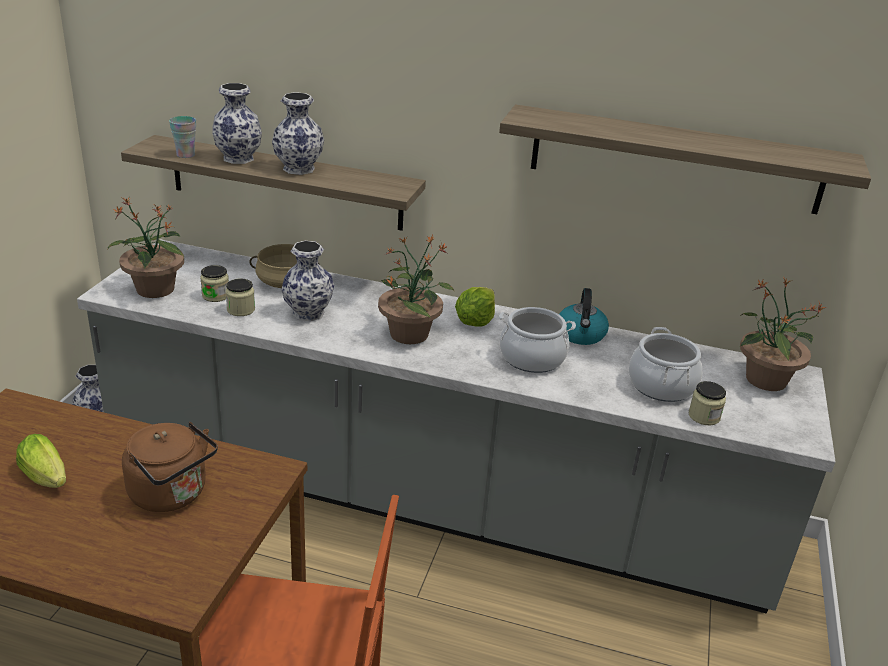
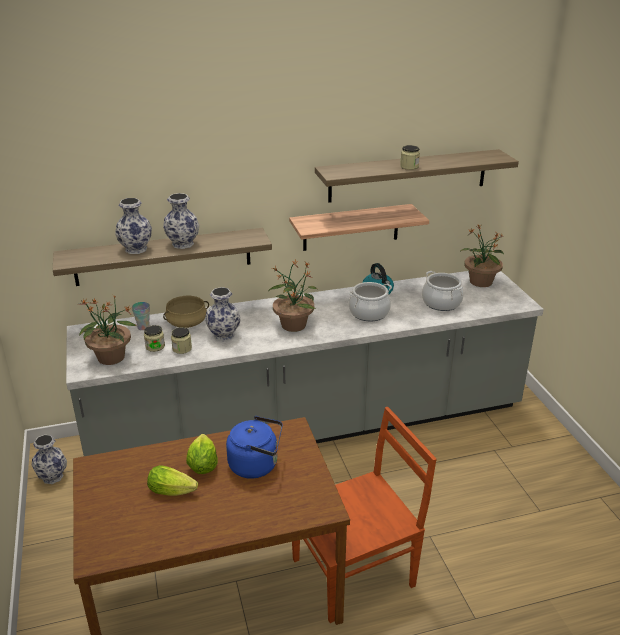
camera: 30 degrees left, 0 degrees up
(172, 494) = (256, 465): brown kettle -> blue kettle
(185, 155) = (99, 258): cup -> cup (143, 327)
(475, 321) = (318, 304): lettuce -> lettuce (202, 466)
(564, 220) = (351, 227): none -> shelf
(704, 416) = (474, 310): jar -> jar (409, 166)

